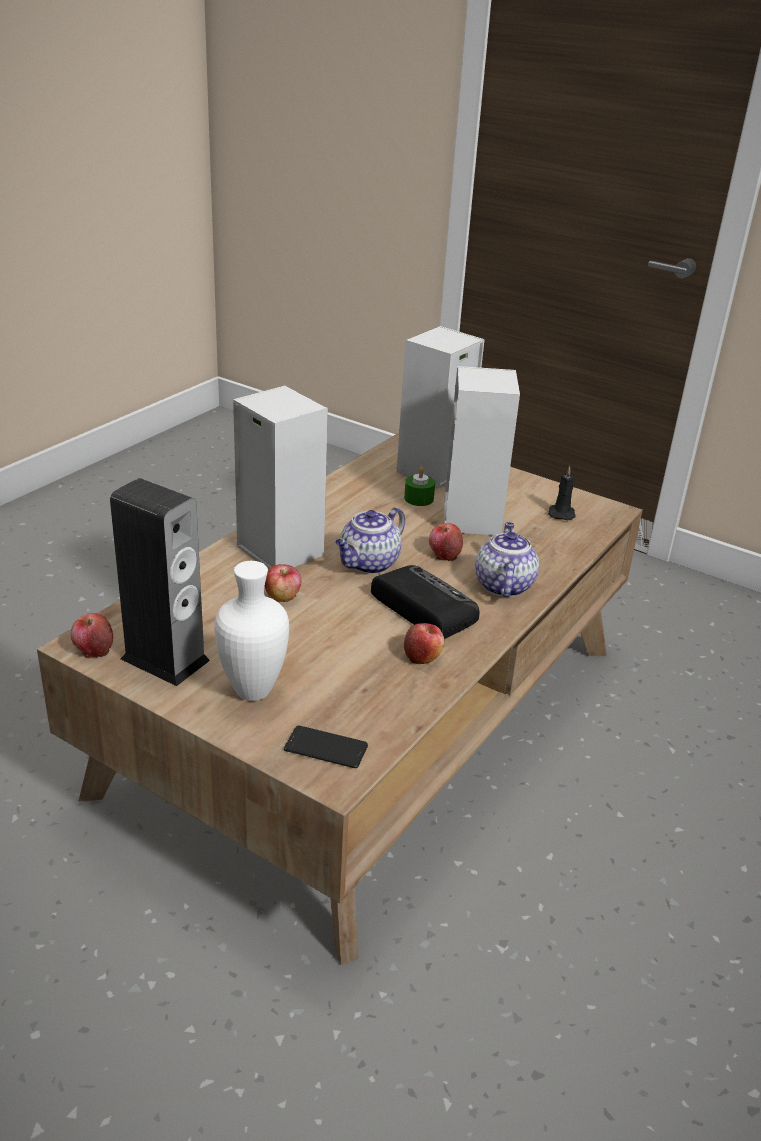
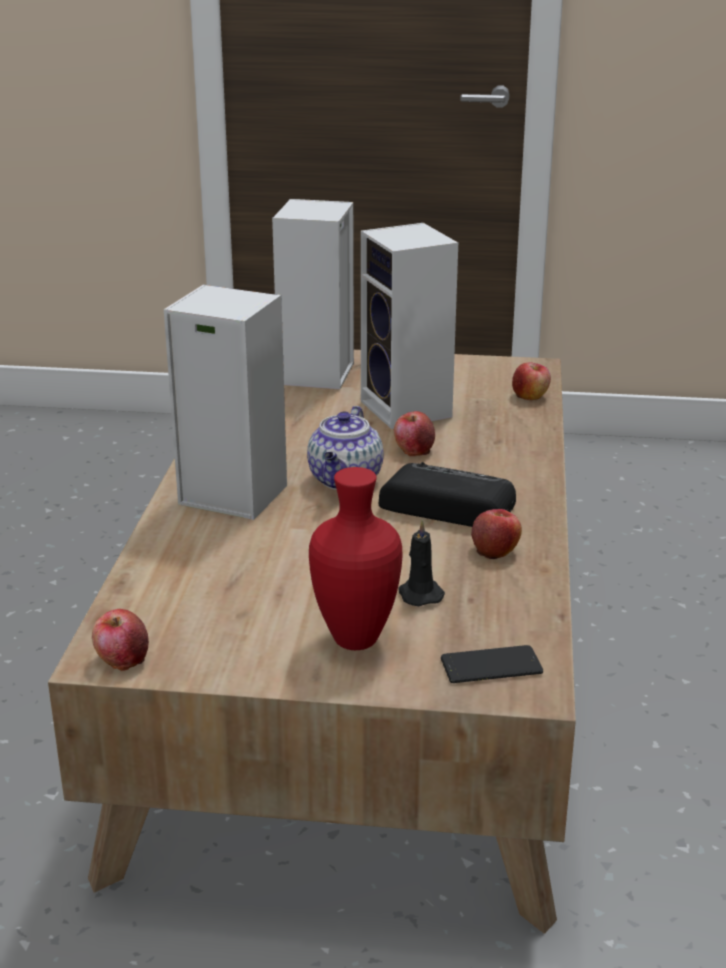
camera: 25 degrees left, 5 degrees down
(165, 659) = (221, 641): speaker -> none
(255, 690) = (357, 638): white vase -> red vase
(283, 596) = (286, 538): apple -> apple (530, 396)
(419, 498) = (330, 404): green candle -> none
(503, 585) = (502, 461): teapot -> none
(561, 513) = (489, 381): black candle -> black candle (419, 594)

